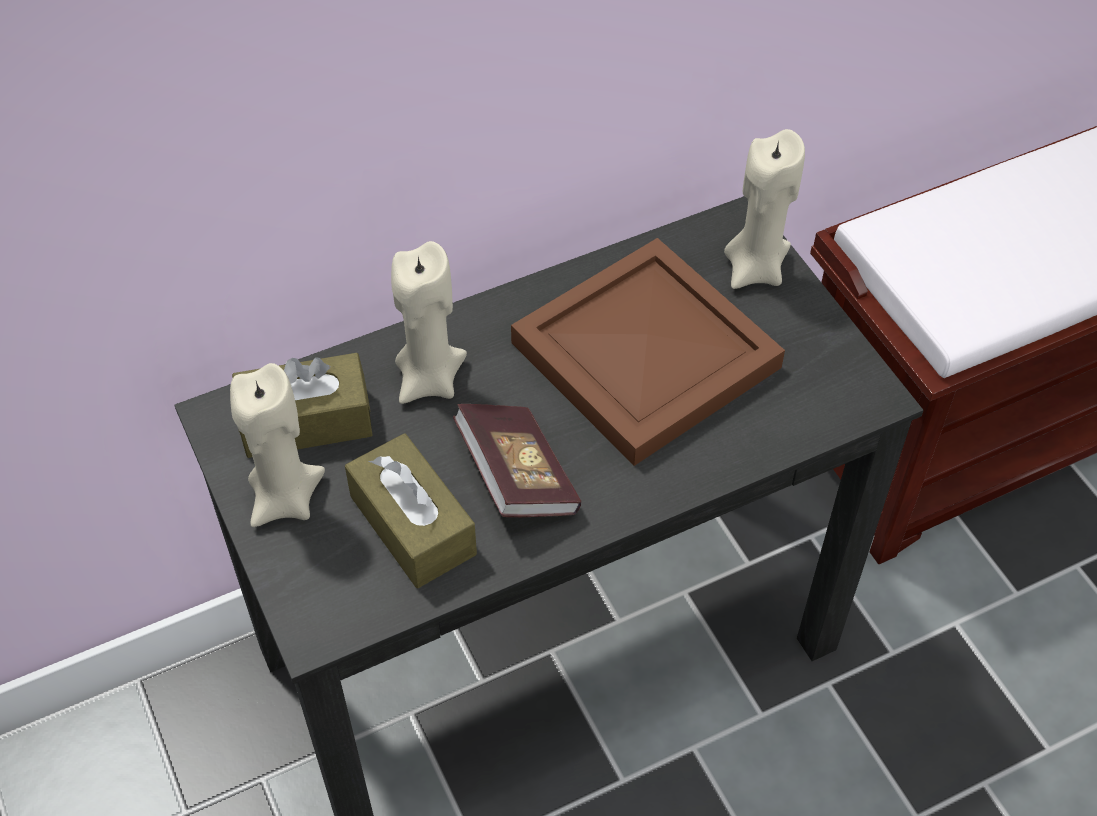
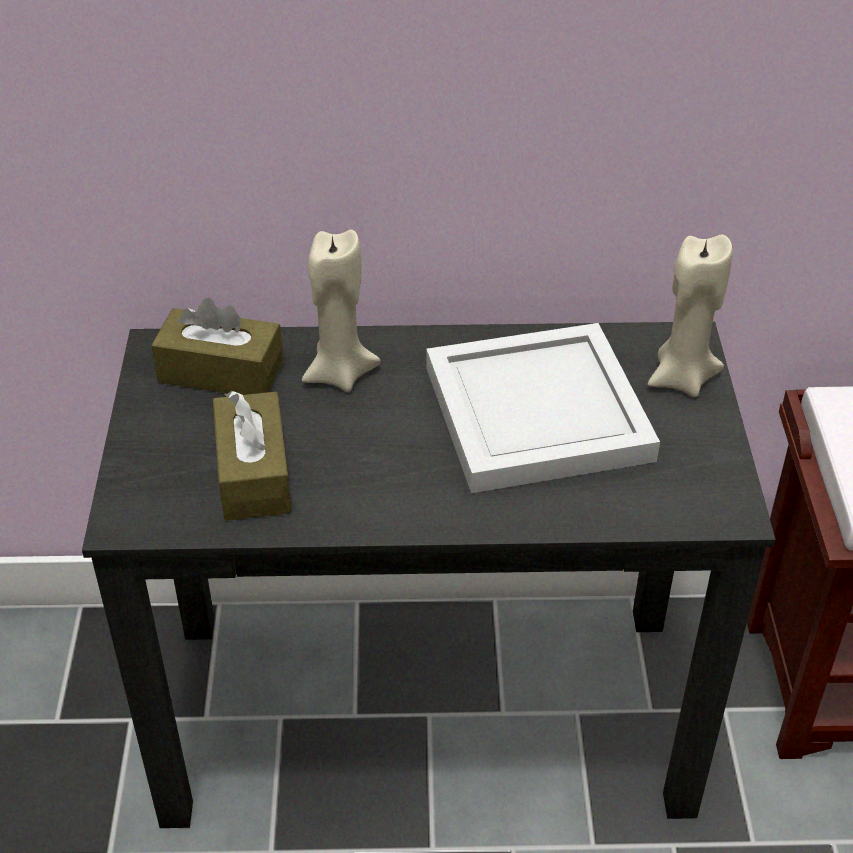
camera: 25 degrees right, 10 degrees down
(285, 499) = (166, 421): beige candle -> none
(517, 477) = (363, 468): book -> none
(641, 354) = (533, 412): brown tray -> white tray

